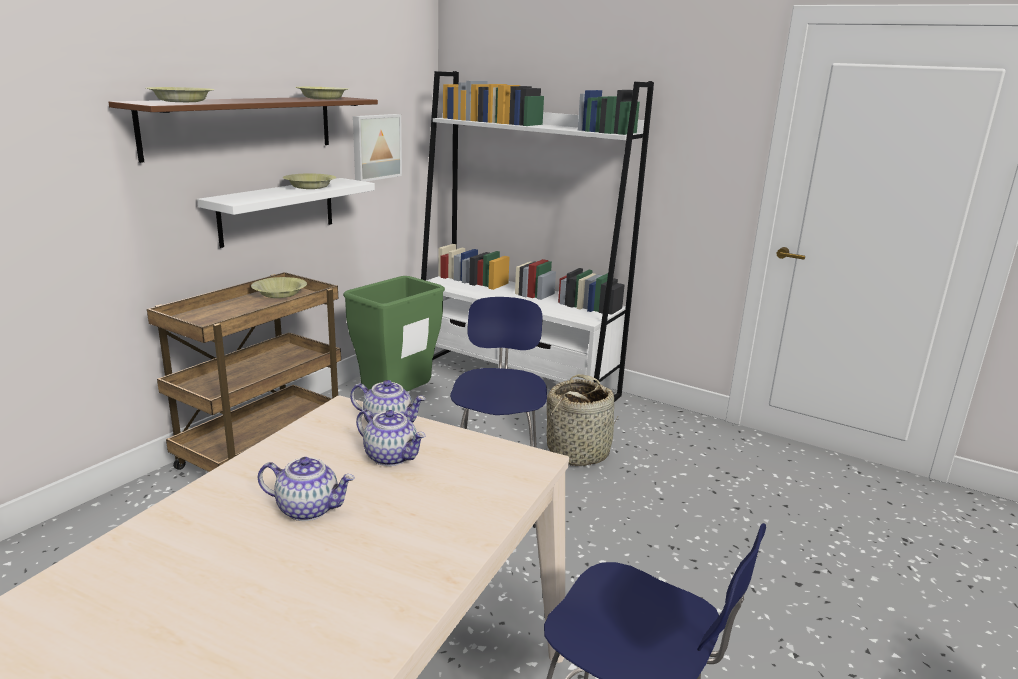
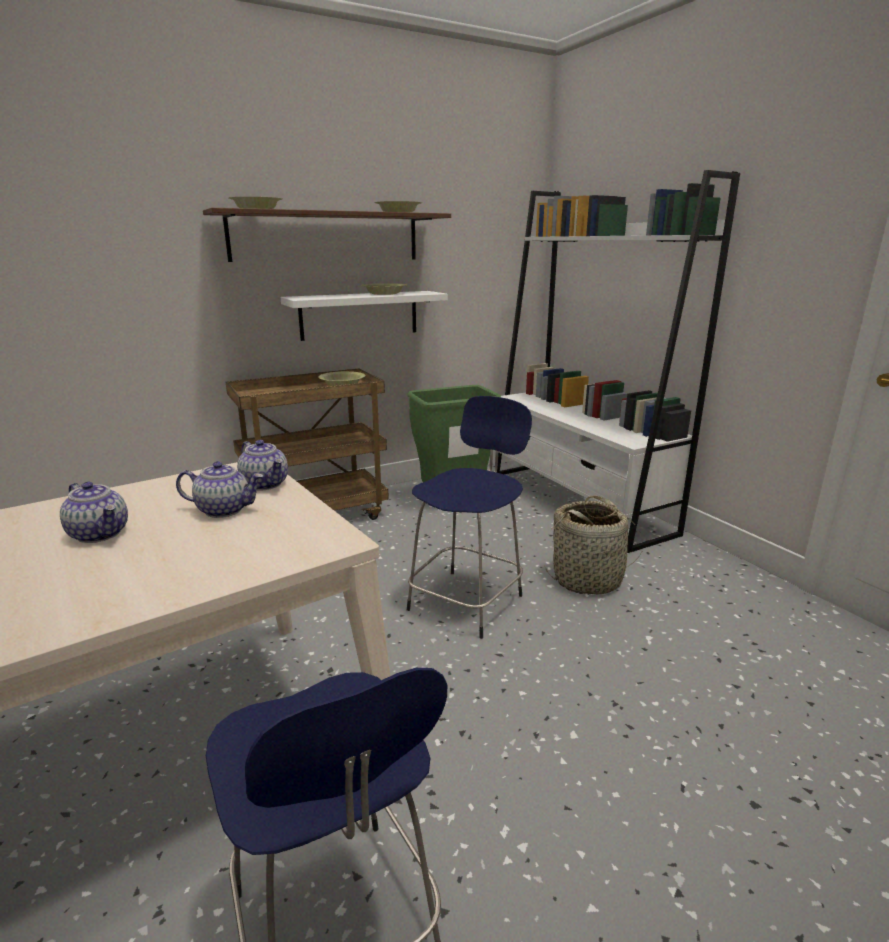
camera: 30 degrees right, 0 degrees up
(375, 147) = (468, 264): picture -> none
(391, 457) = (224, 510): teapot -> teapot turned 60 degrees counterclockwise

